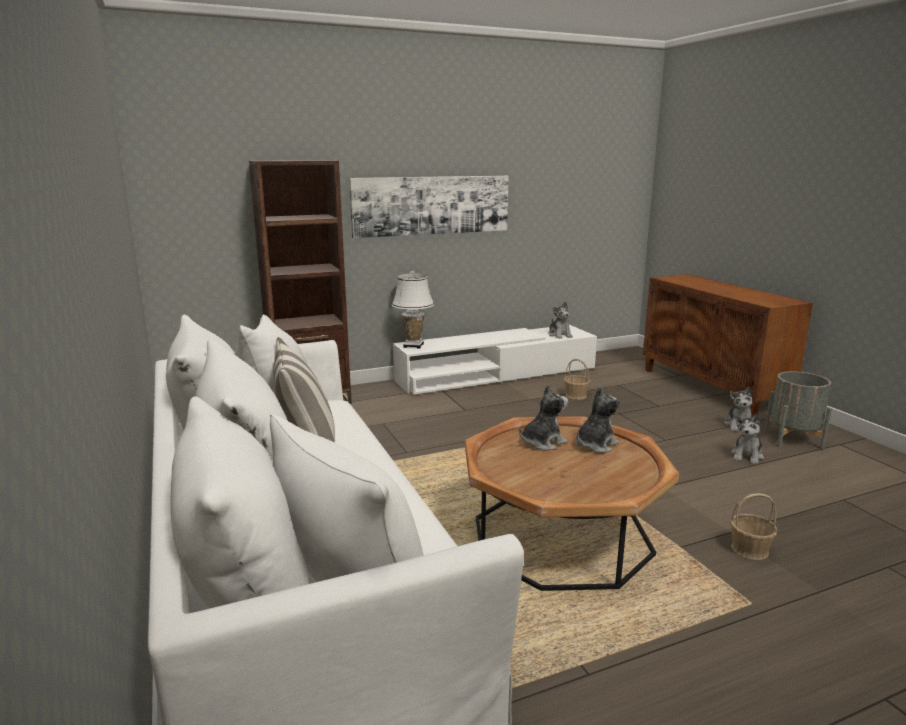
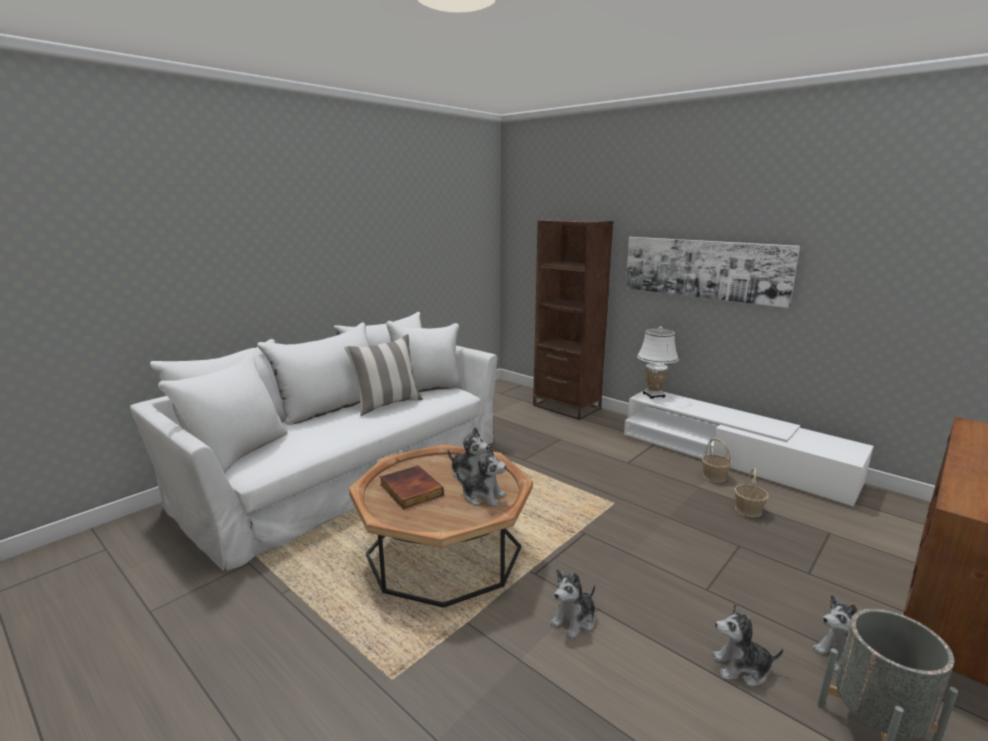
camera: 65 degrees right, 0 degrees up
(558, 477) = (409, 490): none -> book
(559, 335) = (818, 446): plush toy -> plush toy (574, 620)
(750, 549) = (492, 677): basket -> basket (714, 477)

